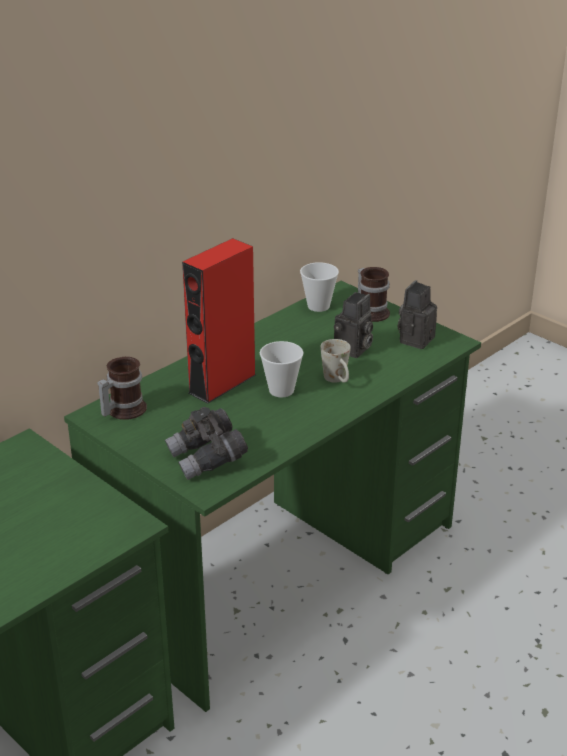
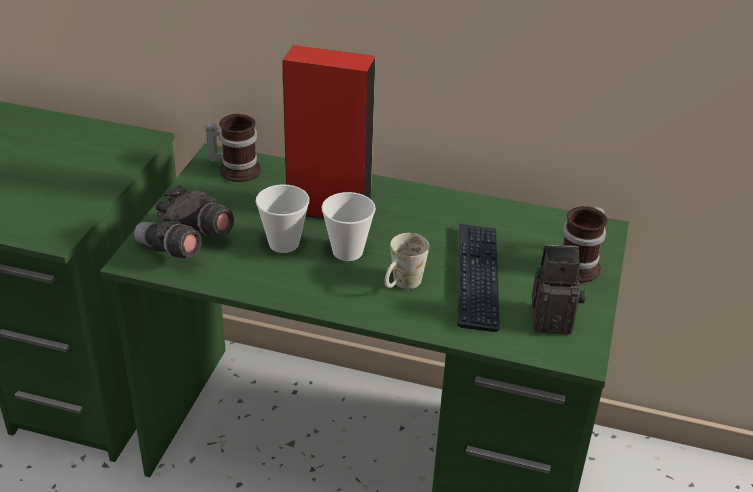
camera: 60 degrees right, 5 degrees up
(318, 306) = (549, 223): cup -> cup (284, 243)
(353, 350) = (477, 277): camera -> keyboard

